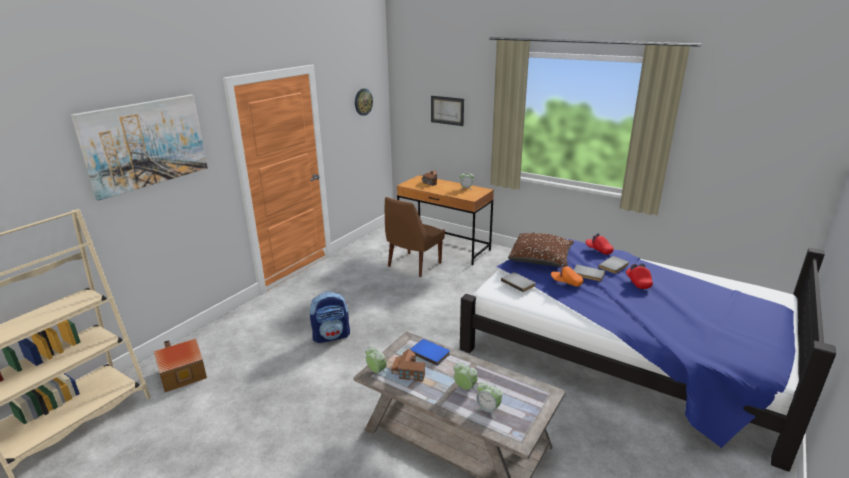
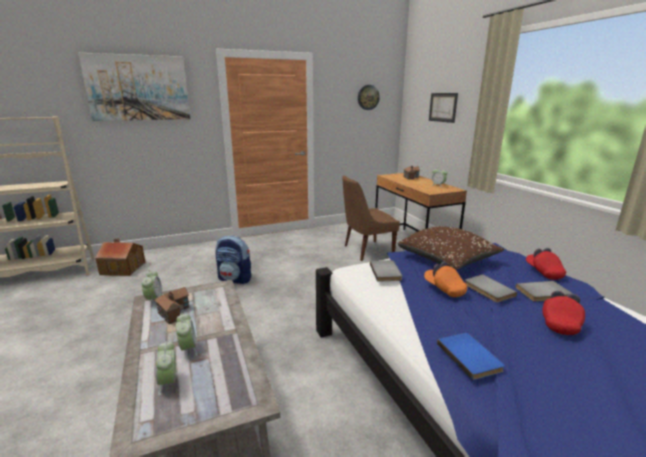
camera: 35 degrees right, 5 degrees down
(430, 352) = (218, 303): blue book -> blue book (470, 356)

